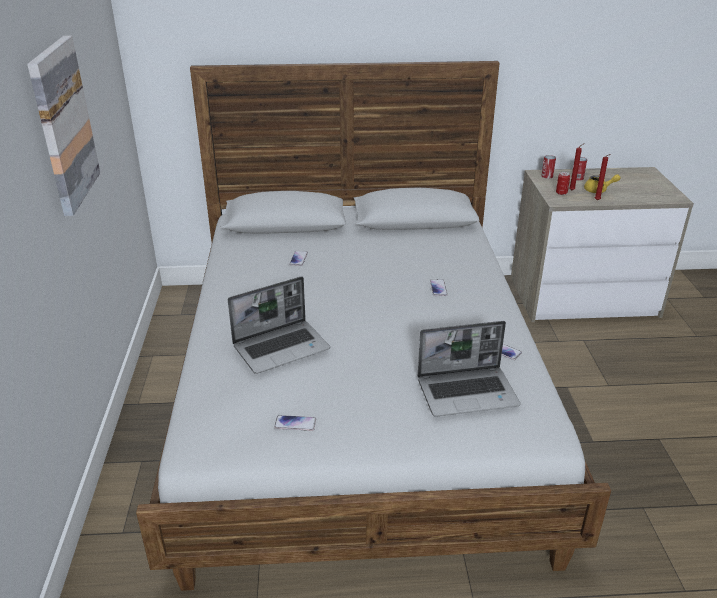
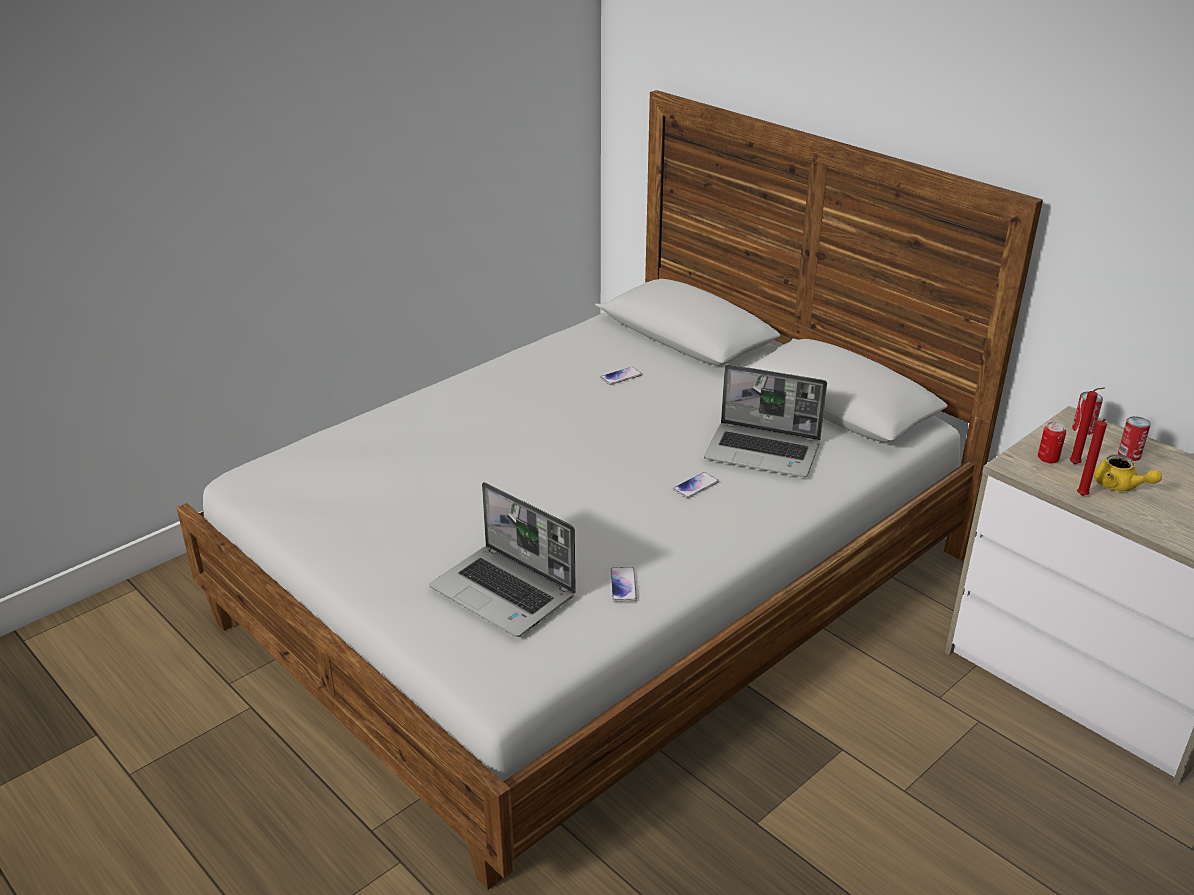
camera: 50 degrees right, 0 degrees up
(63, 125) = (377, 115): picture -> none
(282, 347) = (438, 445): laptop -> laptop (764, 452)
(295, 424) = (330, 511): phone -> none

